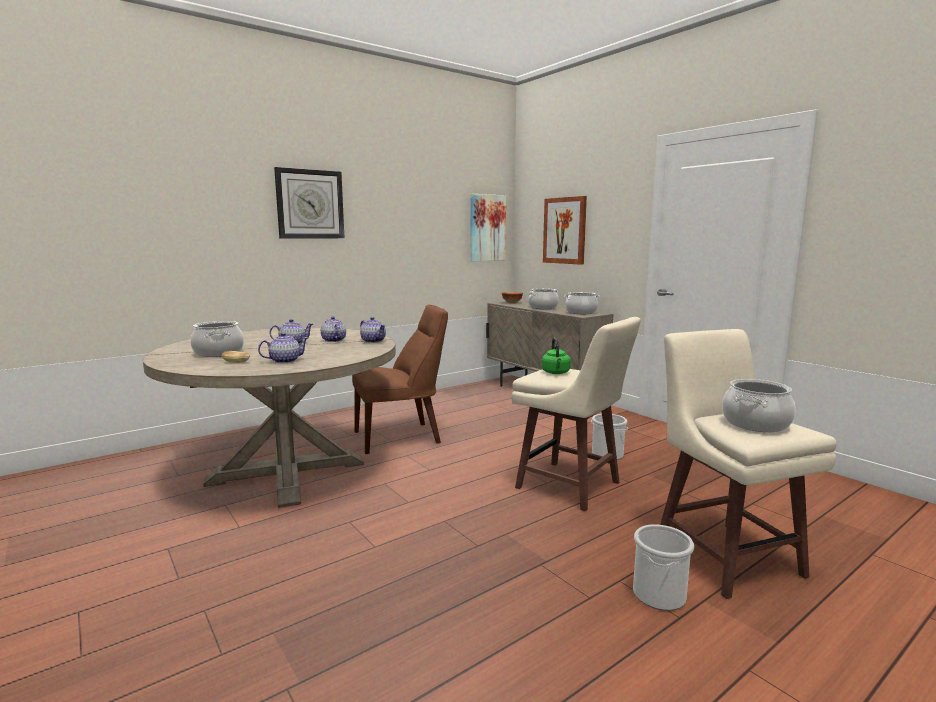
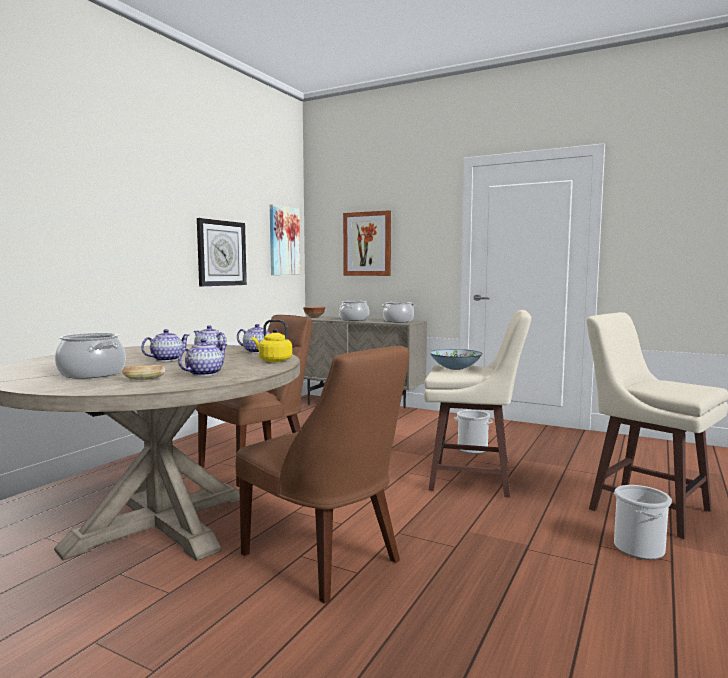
camera: 25 degrees left, 5 degrees down
(310, 204) = (120, 202): wall clock -> wall clock (221, 253)
(362, 352) = (273, 360): none -> yellow kettle
(363, 530) = (325, 560): none -> brown chair
(556, 373) = (455, 368): green kettle -> bowl
(755, 423) = (672, 385): cooking pot -> none

